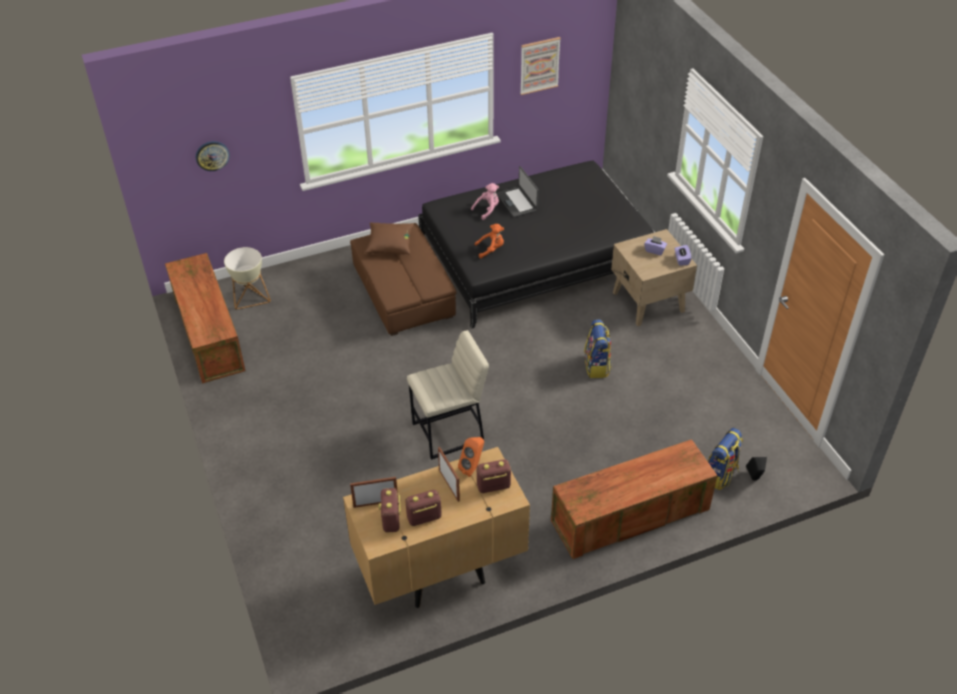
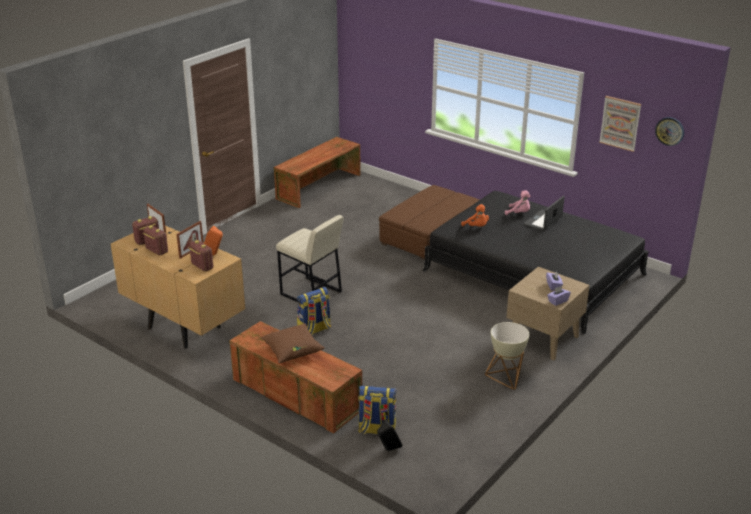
camera: 60 degrees right, 15 degrees down
(212, 155) = (380, 74): wall clock -> wall clock (670, 131)
(251, 298) = (363, 188): planter -> planter (506, 377)
(390, 245) = (443, 197): brown pillow -> brown pillow (292, 350)
(597, 366) = (440, 335): backpack -> backpack (314, 329)

